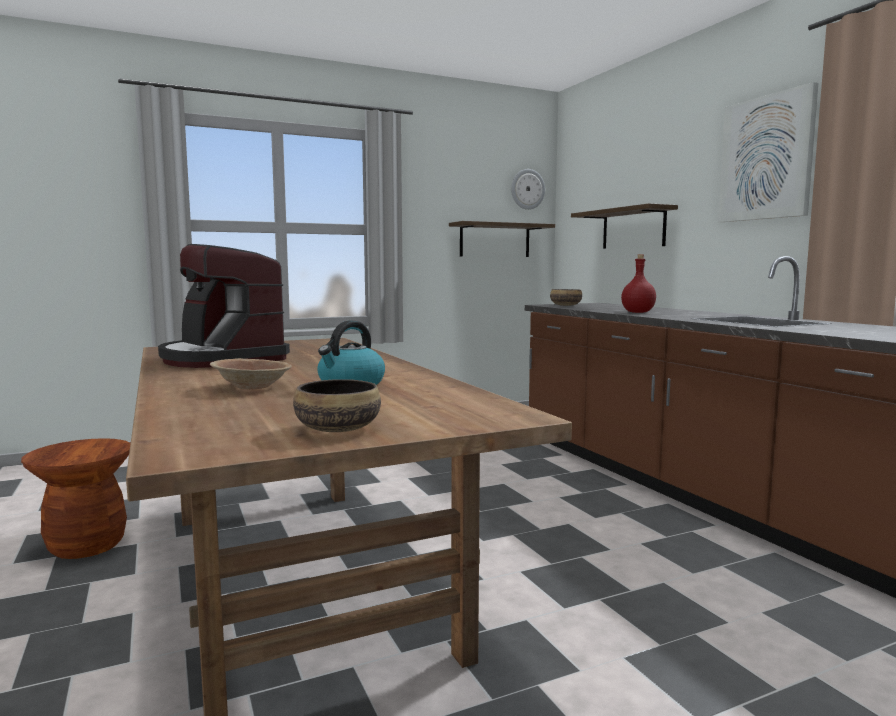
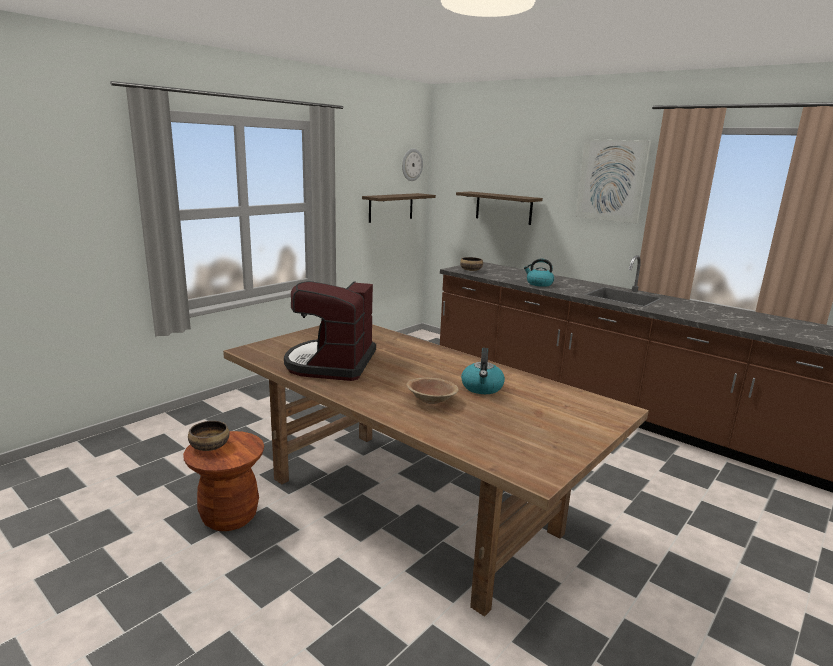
camera: 25 degrees left, 10 degrees up
(222, 359) = (331, 364): coffee machine -> coffee machine turned 75 degrees clockwise
(338, 428) = (562, 437): bowl -> bowl (209, 446)
(638, 312) = (539, 284): red bottle -> kettle

